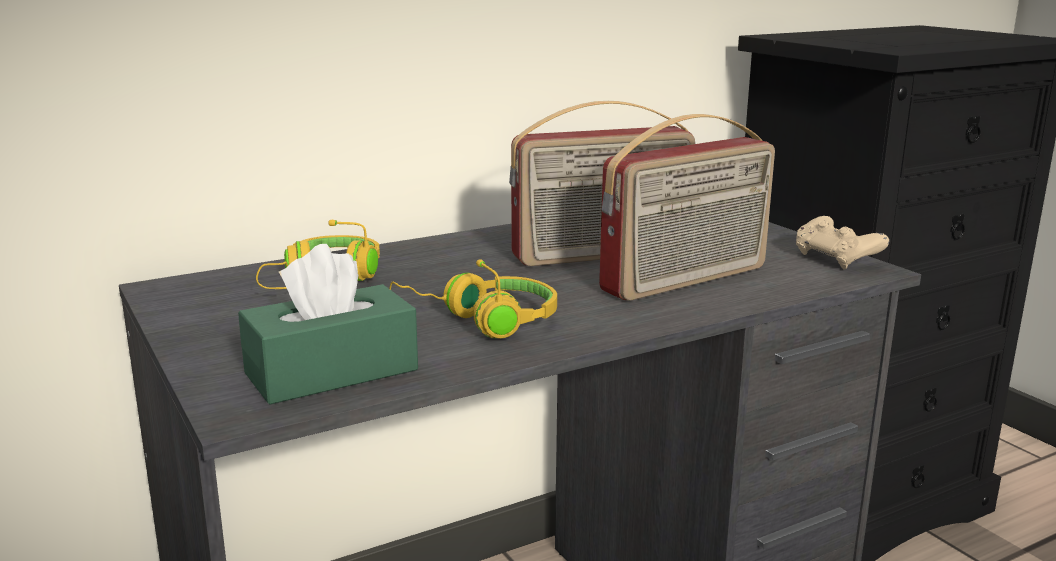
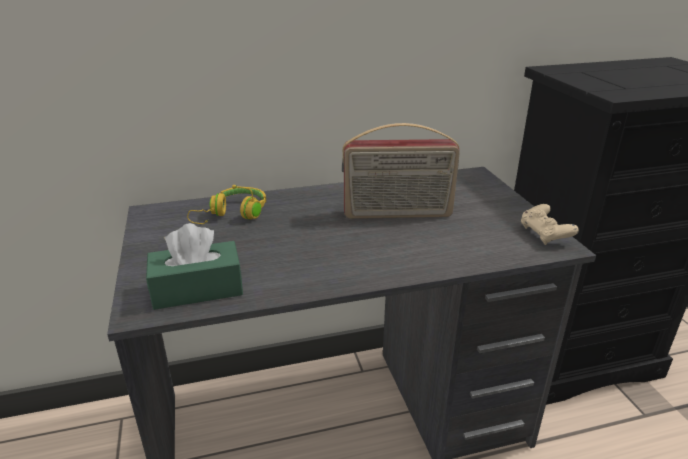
camera: 15 degrees right, 10 degrees up
(481, 322) = (297, 262): yellow headphones -> none
(686, 280) = (437, 242): radio -> none

